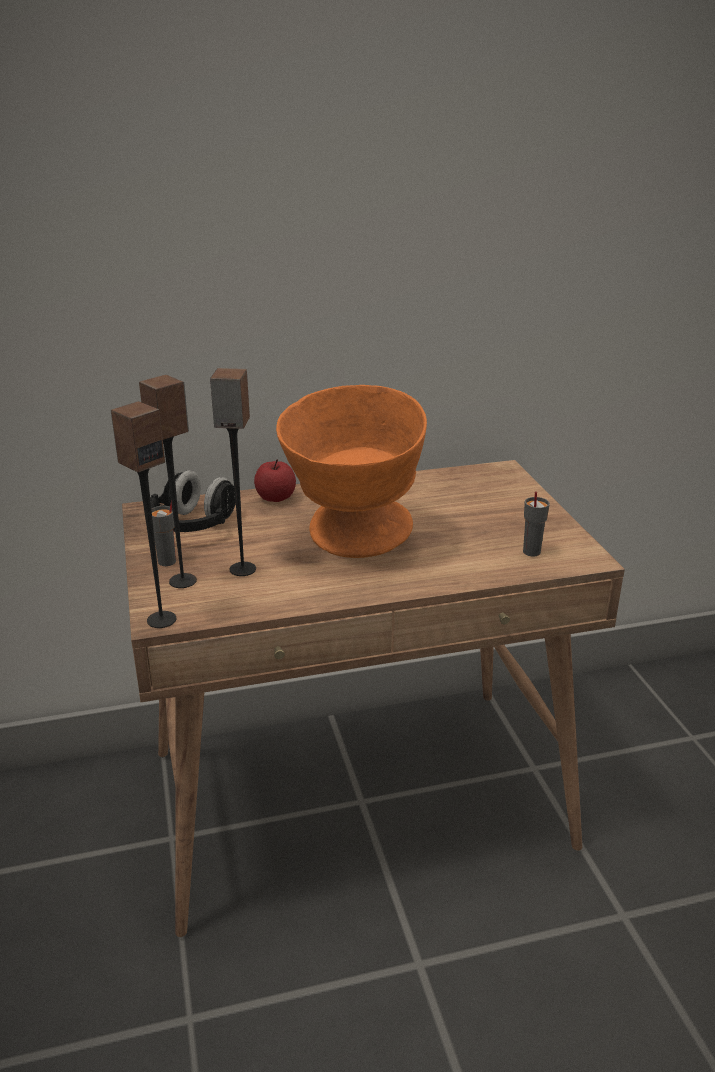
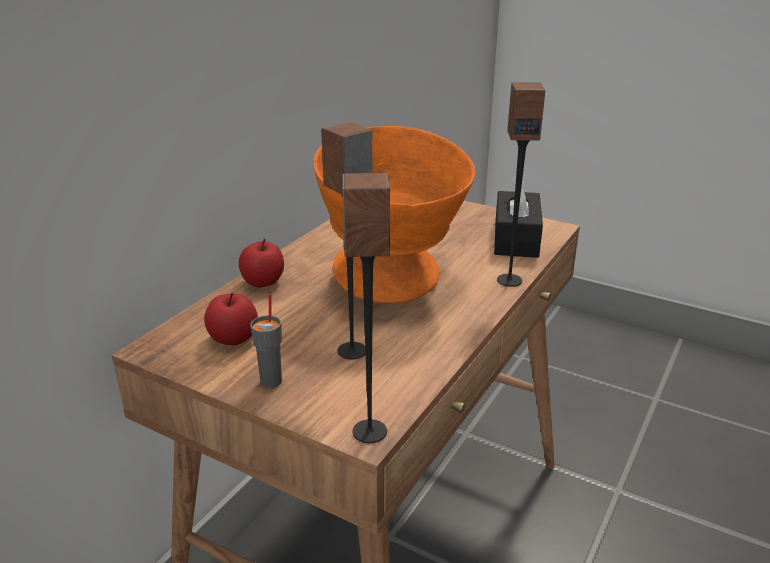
camera: 45 degrees left, 0 degrees up
(183, 581) = (320, 388): speaker -> speaker (509, 280)
(193, 526) = (233, 339): black headphones -> apple
(531, 552) = (516, 238): grey cup -> black tissue box

